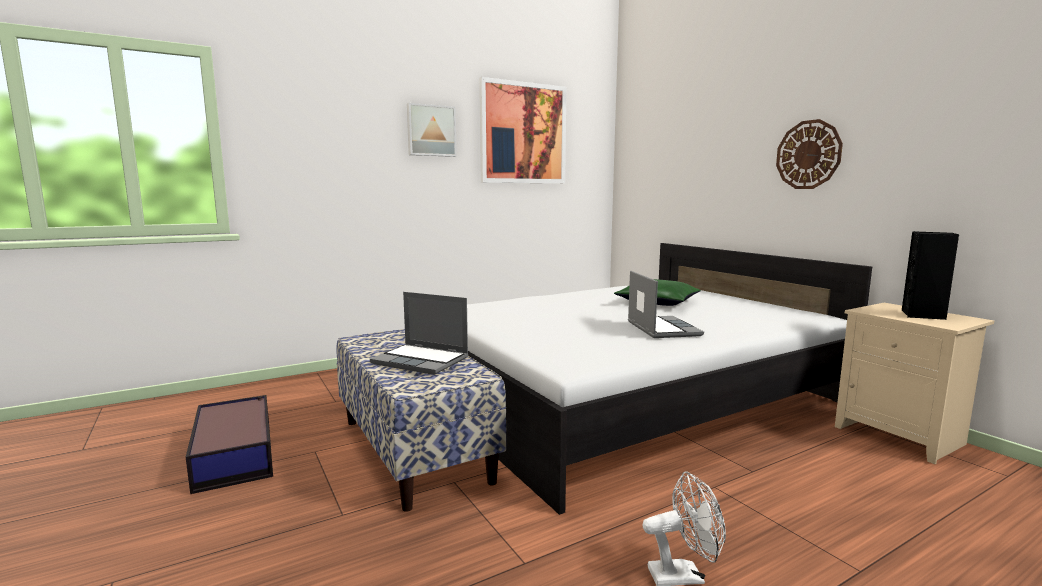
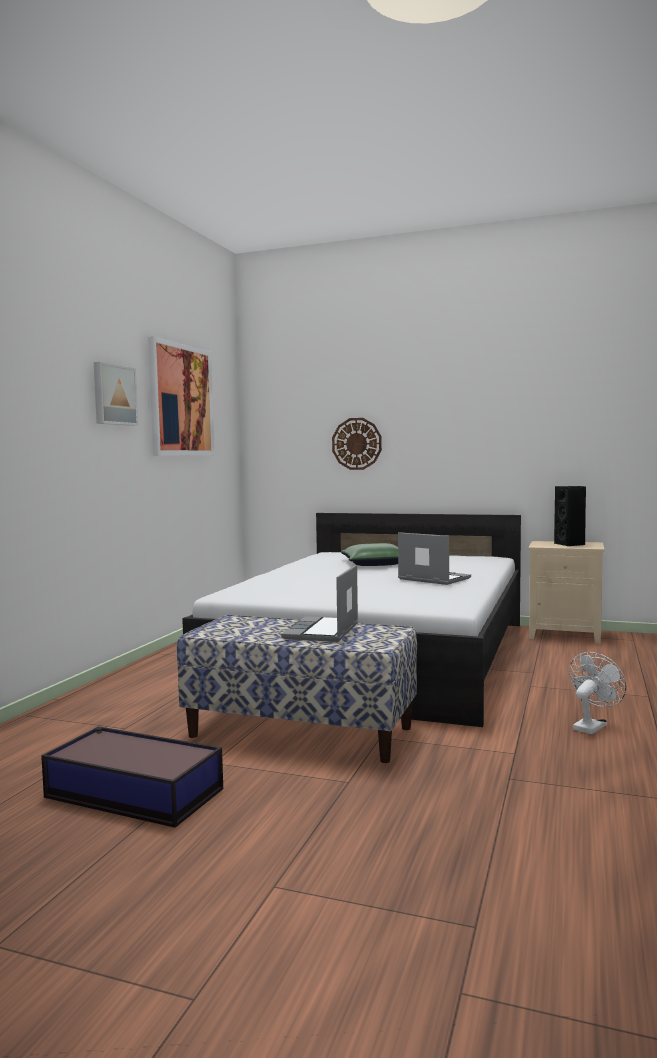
camera: 40 degrees left, 5 degrees down
(422, 360) = (322, 632): laptop -> laptop turned 120 degrees clockwise
(808, 155) = (460, 430): wall clock -> wall clock (356, 443)

